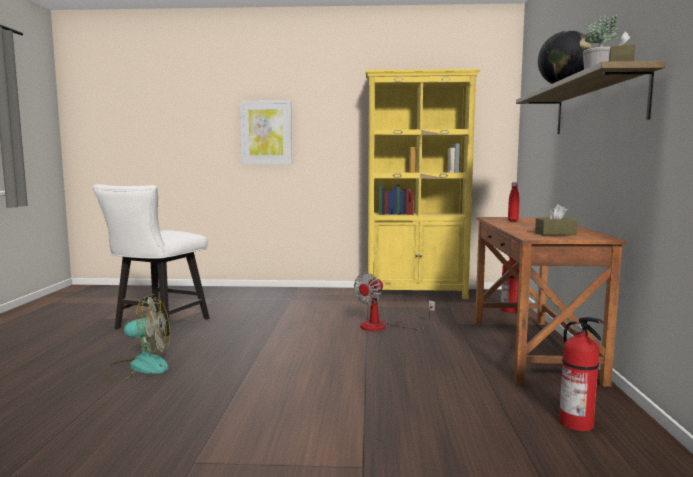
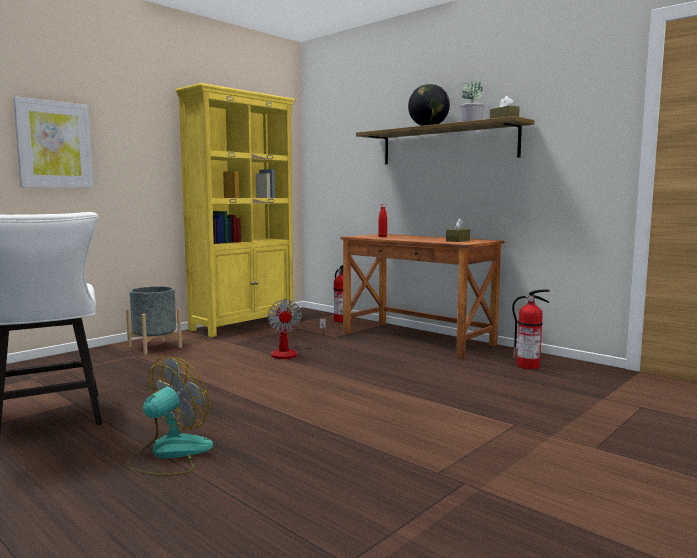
camera: 50 degrees left, 0 degrees up
(316, 296) = (155, 347): none -> grey planter

